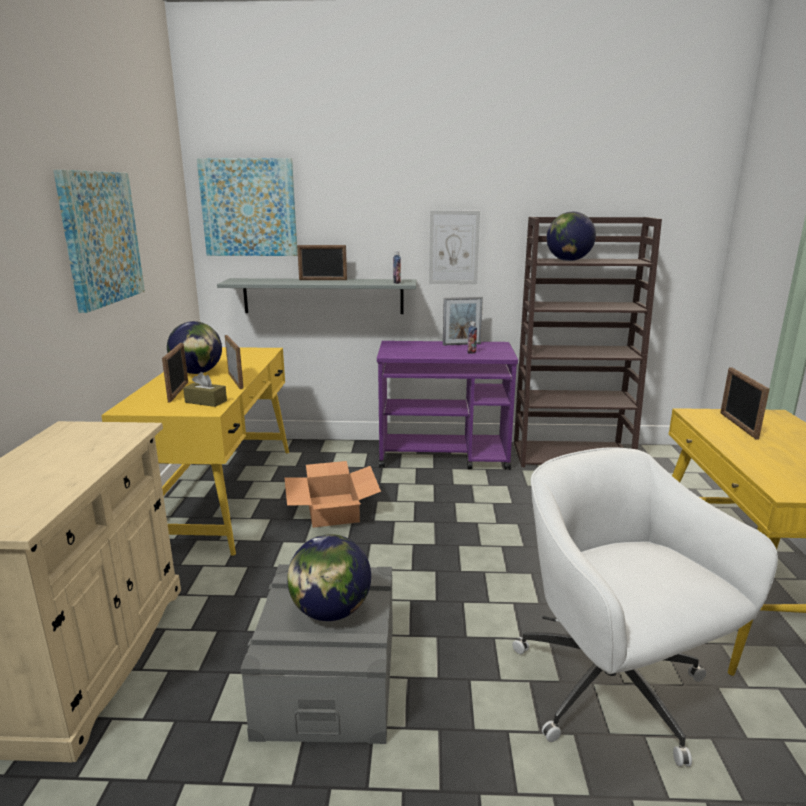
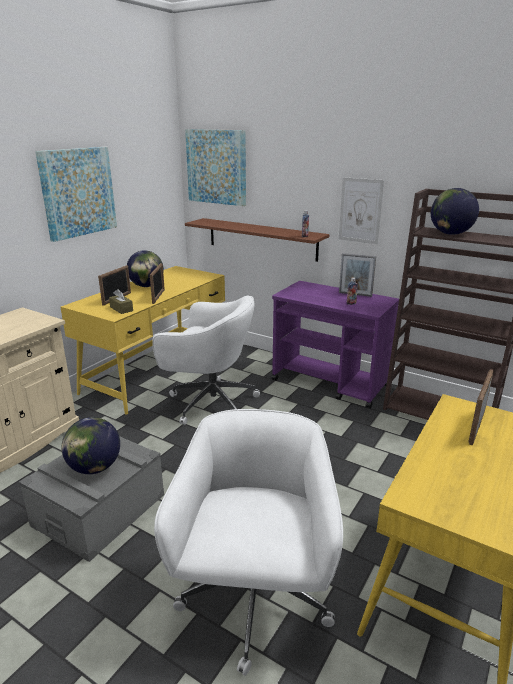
camera: 30 degrees right, 5 degrees up
(323, 280) = (258, 227): picture frame -> none
(323, 296) = (261, 239): grey shelf -> brown shelf
(332, 510) = (210, 402): cardboard box -> white office chair

